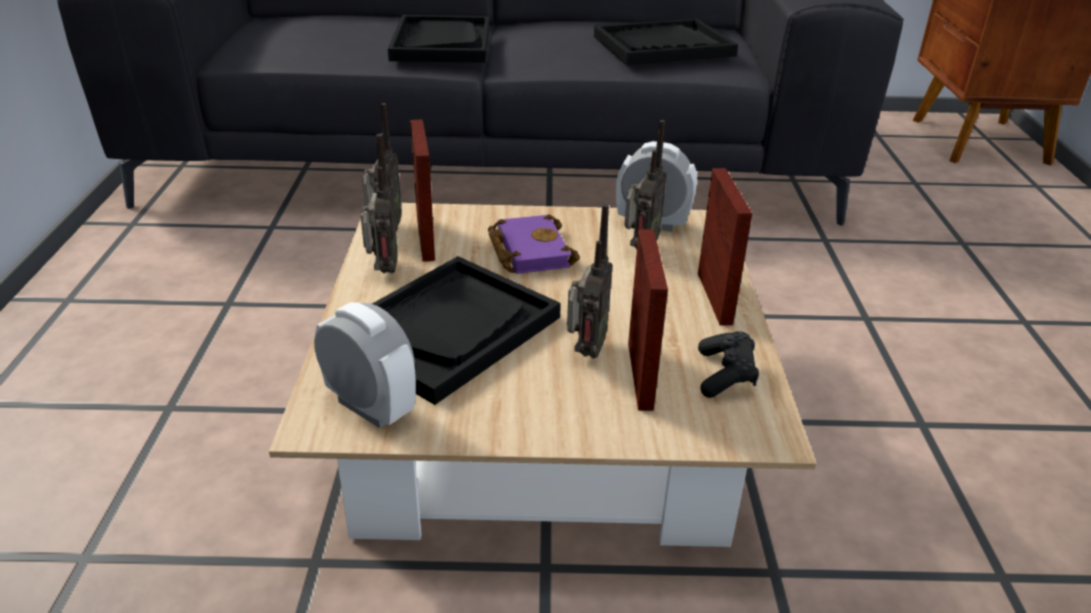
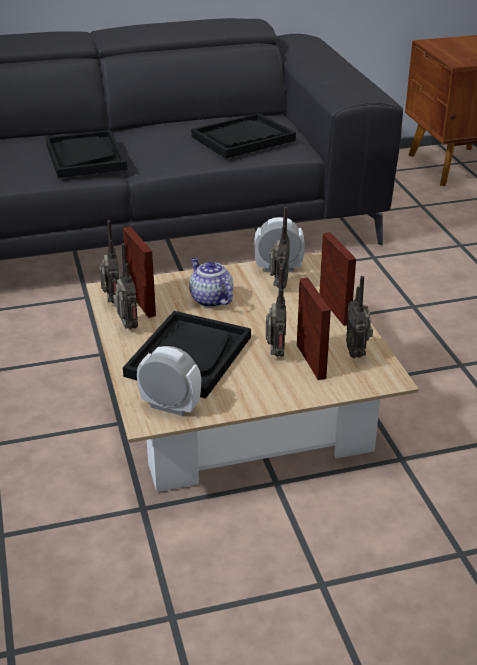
camera: 15 degrees left, 0 degrees up
(528, 250) = (210, 299): purple book -> teapot
(725, 375) = (357, 353): black game controller -> radio

